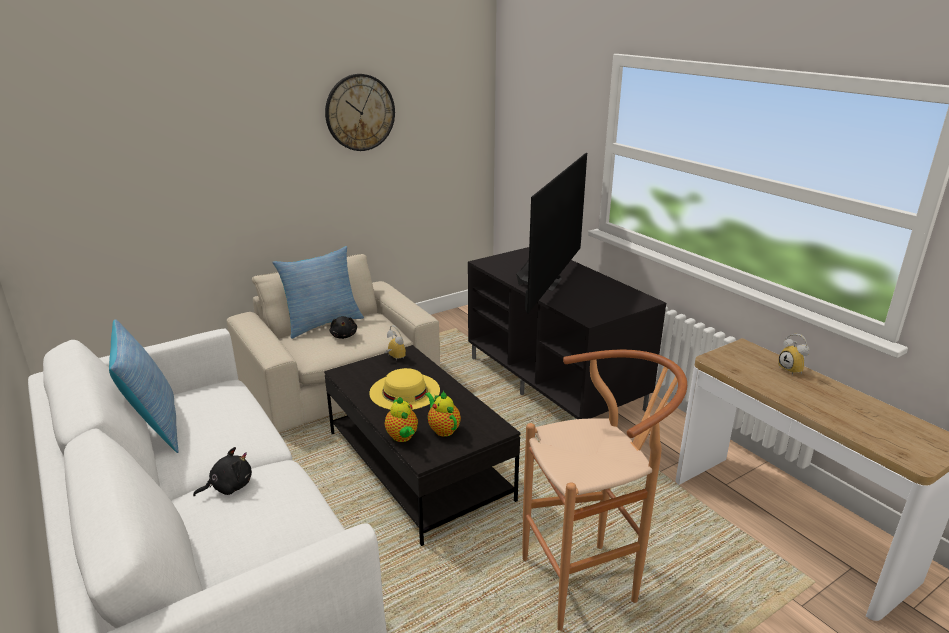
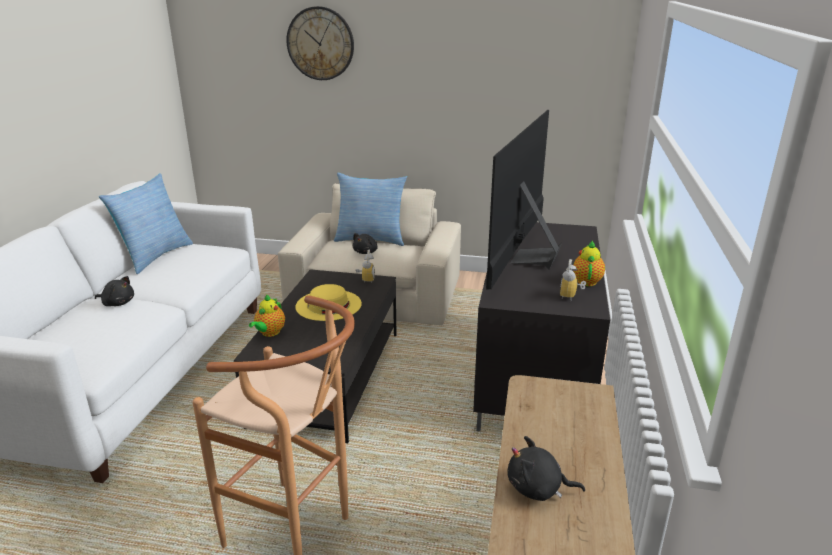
camera: 45 degrees right, 0 degrees up
(360, 112) = (465, 56): wall clock -> wall clock (320, 43)
(443, 429) = (301, 341): teapot -> teapot (587, 281)
(546, 282) = (527, 258): television -> television turned 135 degrees clockwise
(793, 370) = (595, 441): alarm clock -> alarm clock (571, 297)
(821, 406) = (538, 489): none -> black plush toy

